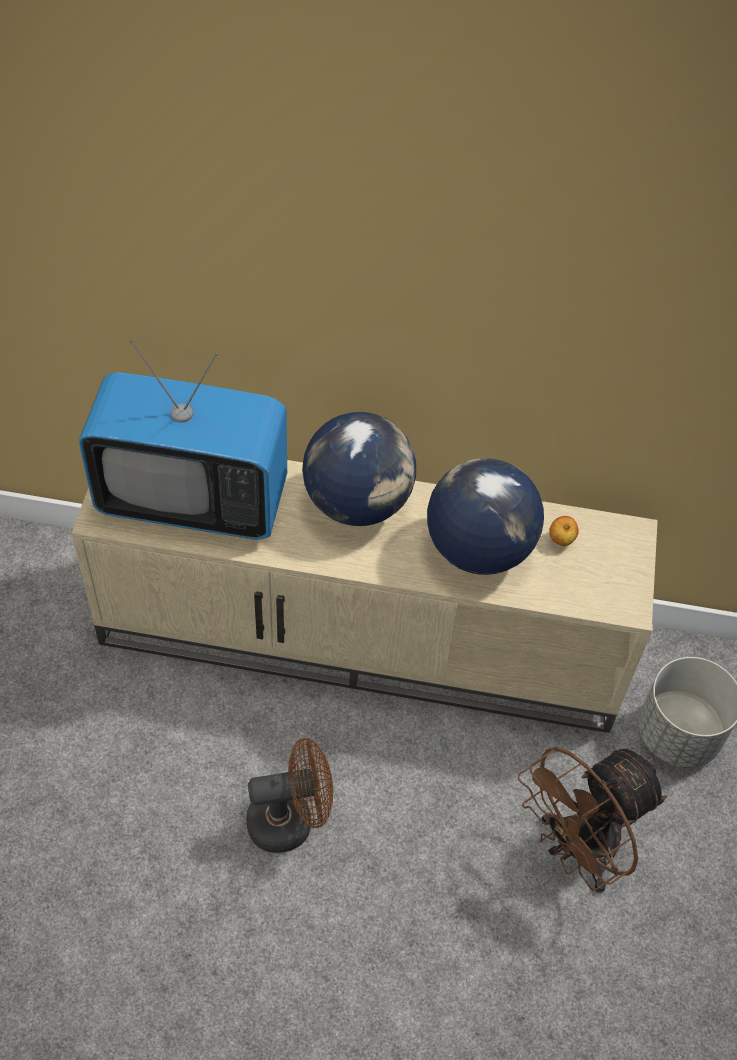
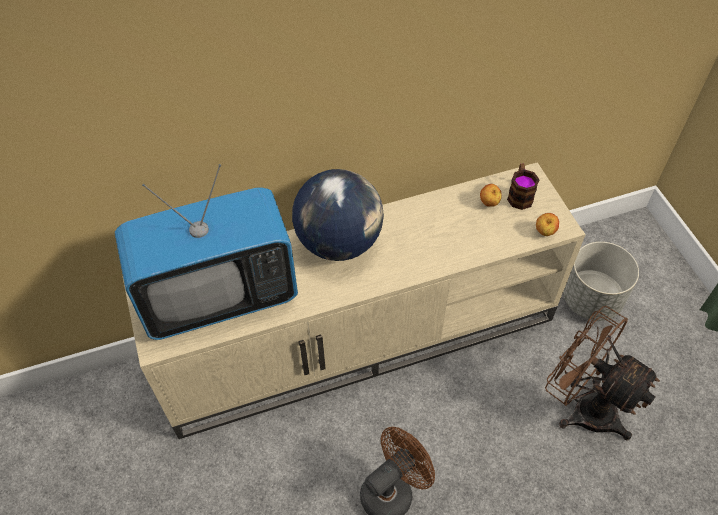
camera: 25 degrees left, 0 degrees up
(478, 549) = (441, 235): globe -> none
(577, 850) = (583, 406): brown fan -> brown fan turned 105 degrees clockwise
(603, 604) = (545, 232): none -> apple
(605, 547) = (519, 194): none -> mug

